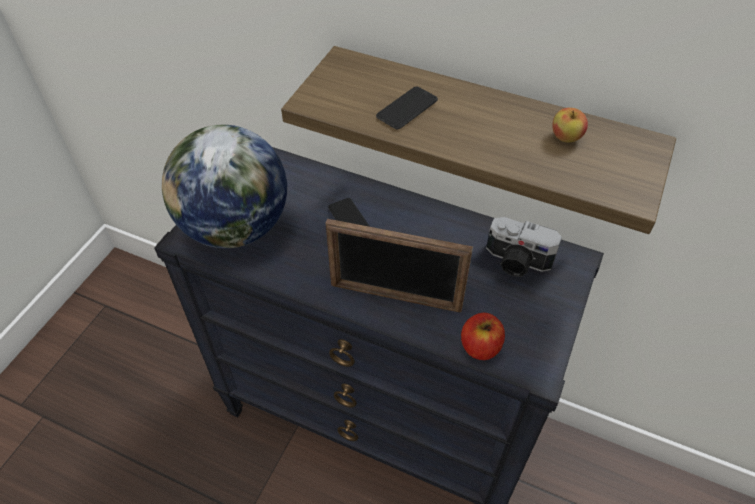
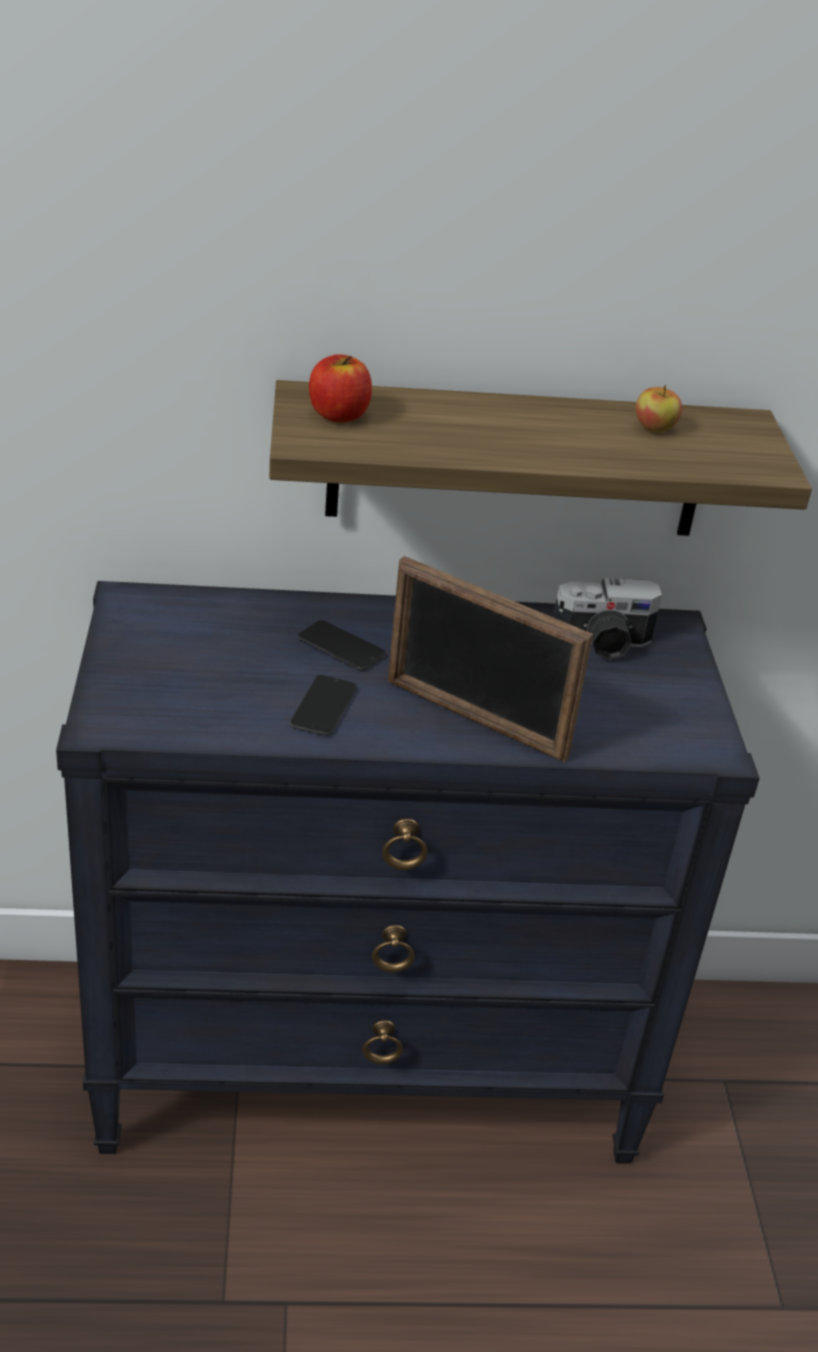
camera: 30 degrees left, 15 degrees down
(235, 228) = (173, 694): globe -> none
(395, 297) = (475, 719): picture frame -> picture frame turned 45 degrees clockwise
(407, 109) = (440, 431): phone -> phone (323, 707)
(480, 346) = (625, 745): apple -> apple (338, 415)

